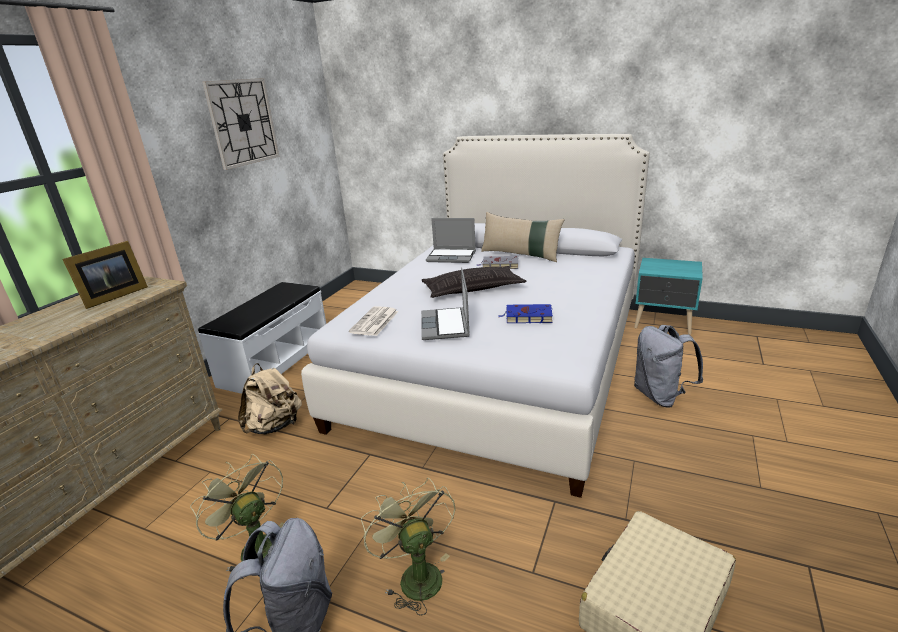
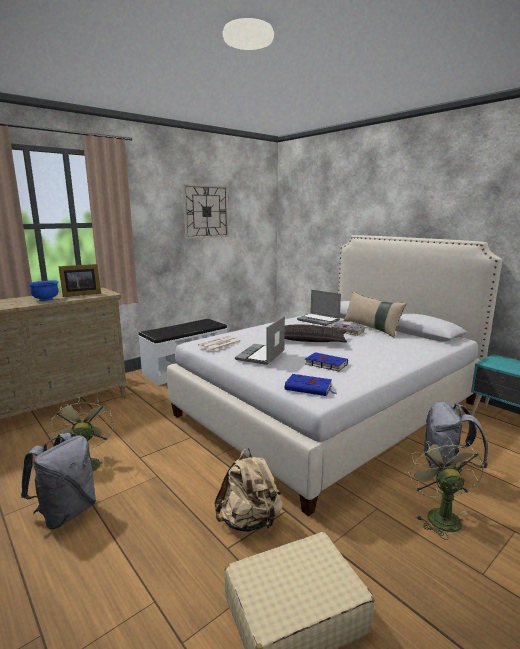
camera: 25 degrees right, 10 degrees down
(62, 321) = (45, 299): none -> blue bowl
(275, 426) = (153, 404): beige backpack -> beige backpack (249, 521)
(415, 574) = (153, 515): green fan -> green fan (439, 515)
(548, 354) = (310, 388): none -> blue book

